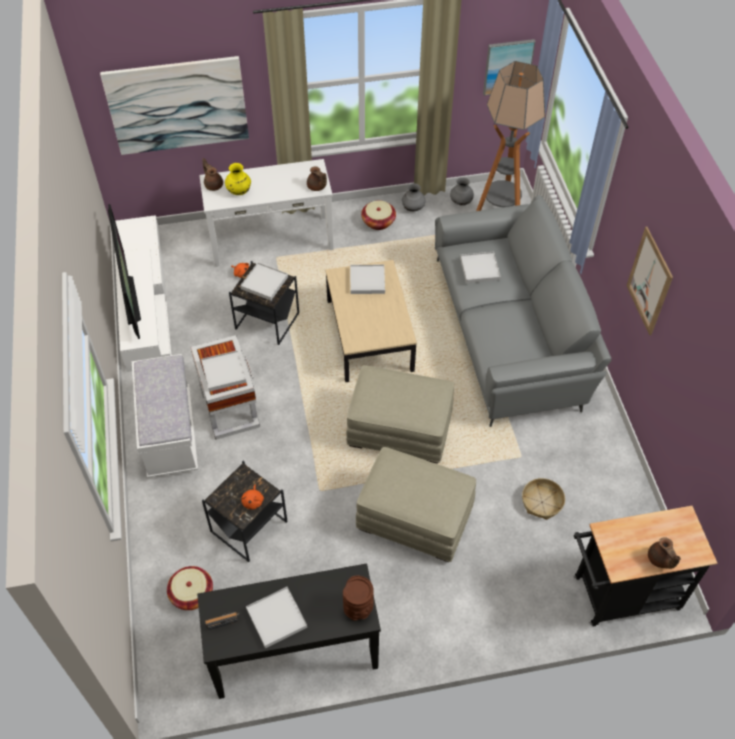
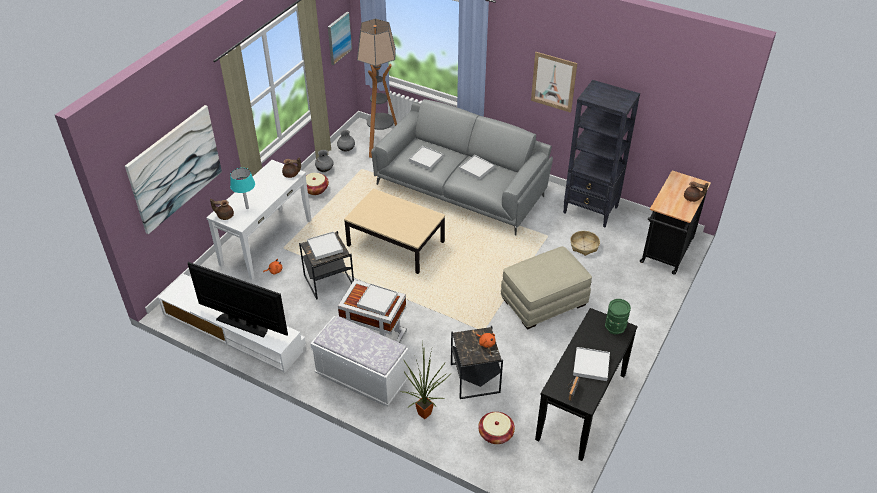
camera: 50 degrees left, 10 degrees down
(170, 515) = (426, 413): none -> potted plant
(239, 191) = (247, 208): yellow vase -> turquoise table lamp
(358, 607) = (615, 326): brown vase -> green vase
(367, 281) = (375, 207): white tray -> white tray (476, 168)
(400, 429) = (478, 271): beige ottoman -> none
(610, 471) = (591, 210): none -> black bookcase

